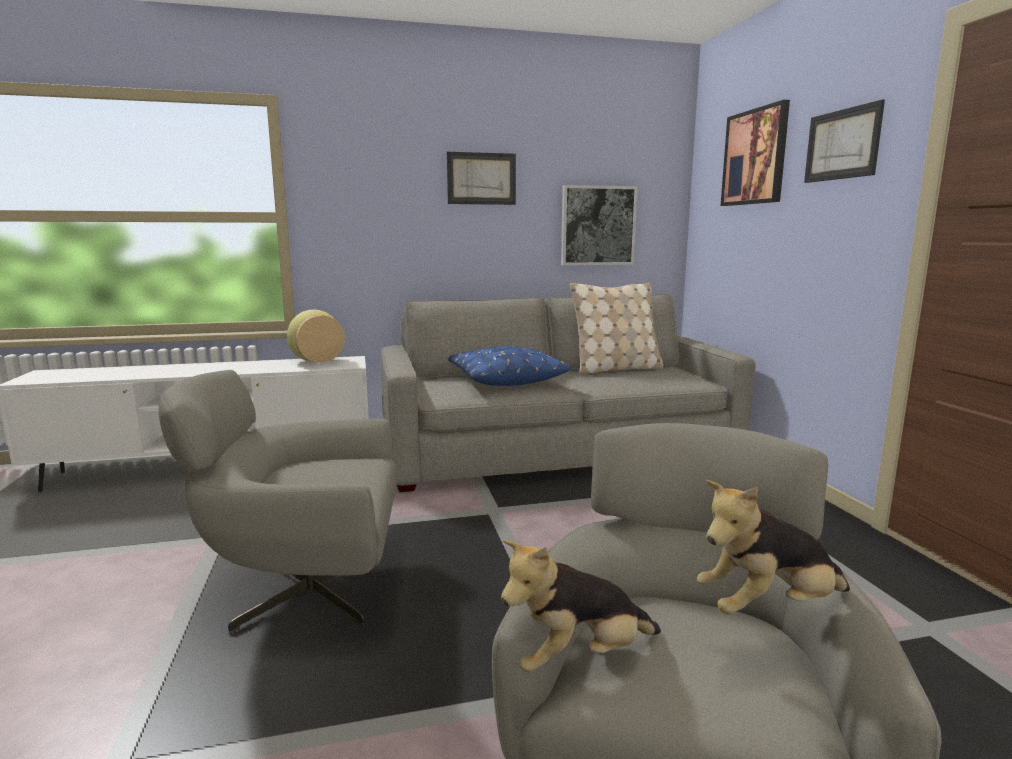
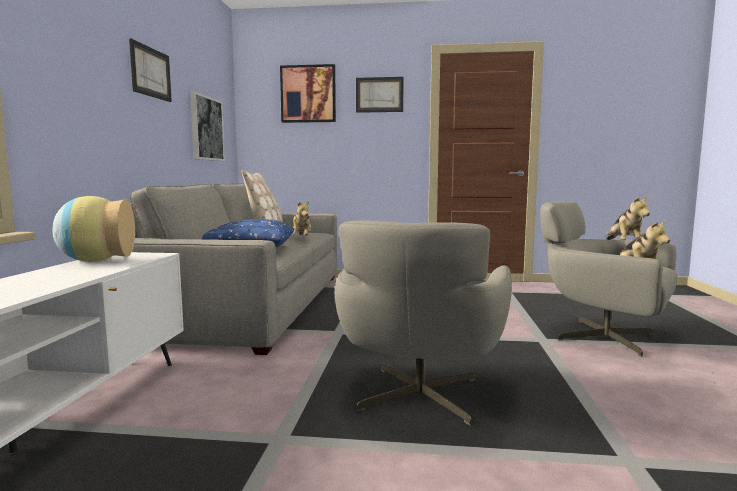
camera: 70 degrees left, 5 degrees down
(610, 383) = (301, 238): none -> plush toy

